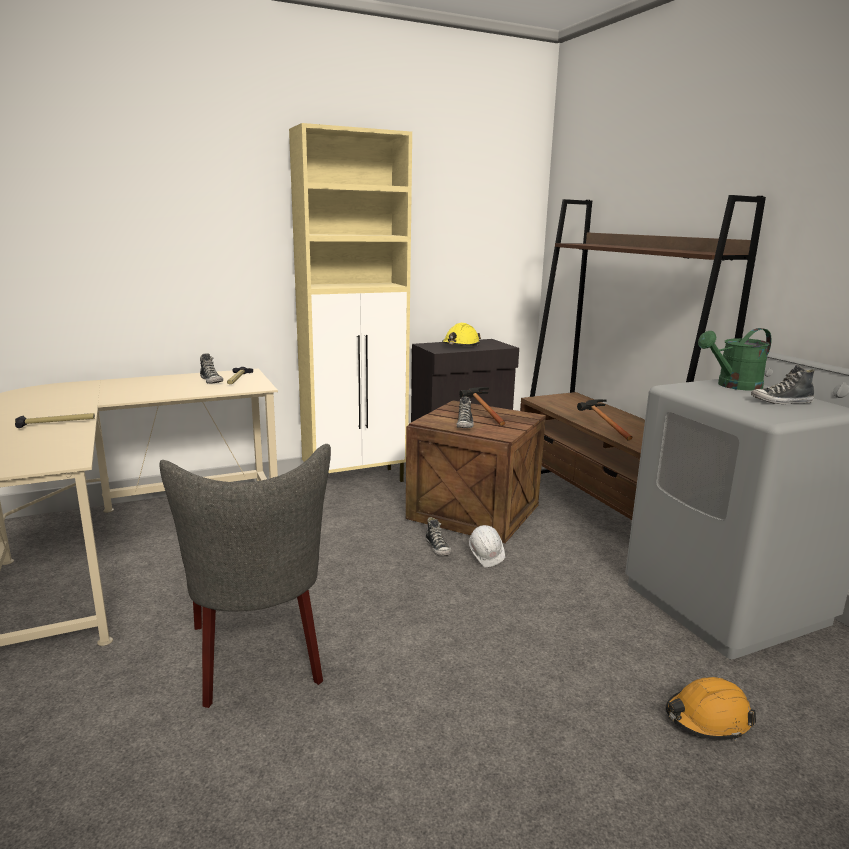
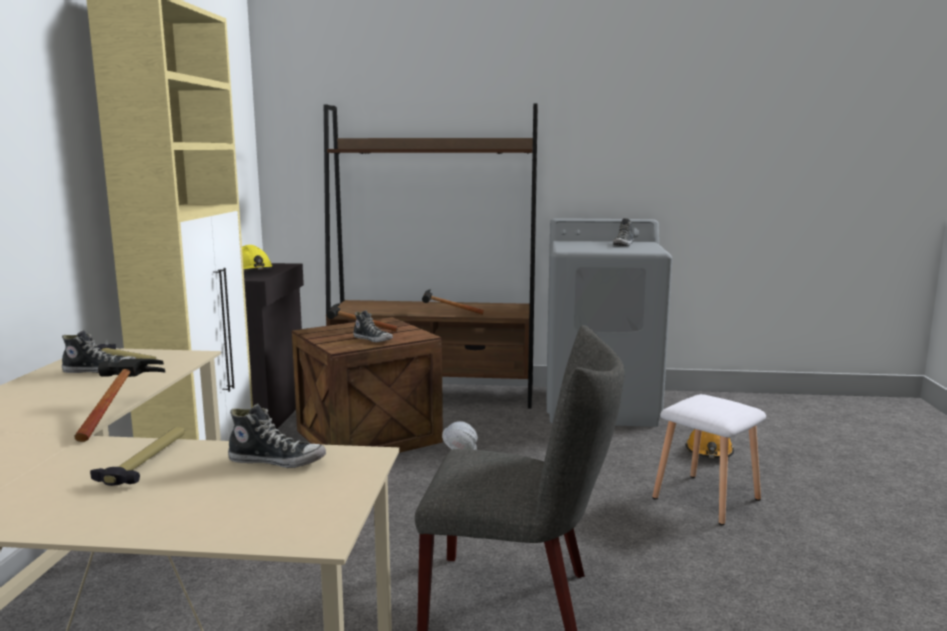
camera: 60 degrees left, 5 degrees down
(137, 400) = (117, 412): none -> hammer
(438, 548) = (415, 469): shoe -> shoe (277, 461)
(561, 741) = (708, 499): none -> white stool
(733, 386) = (578, 243): green watering can -> none

